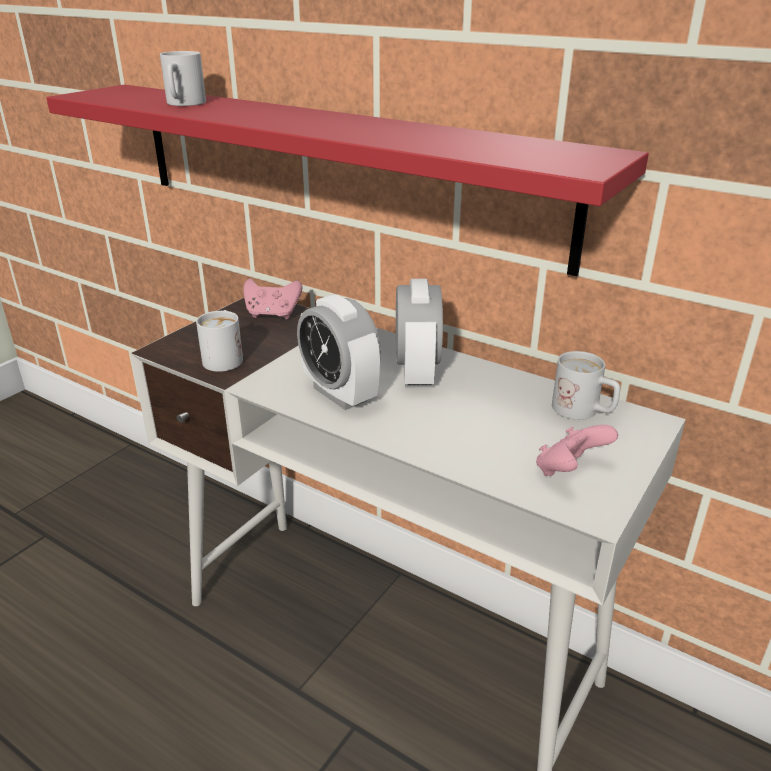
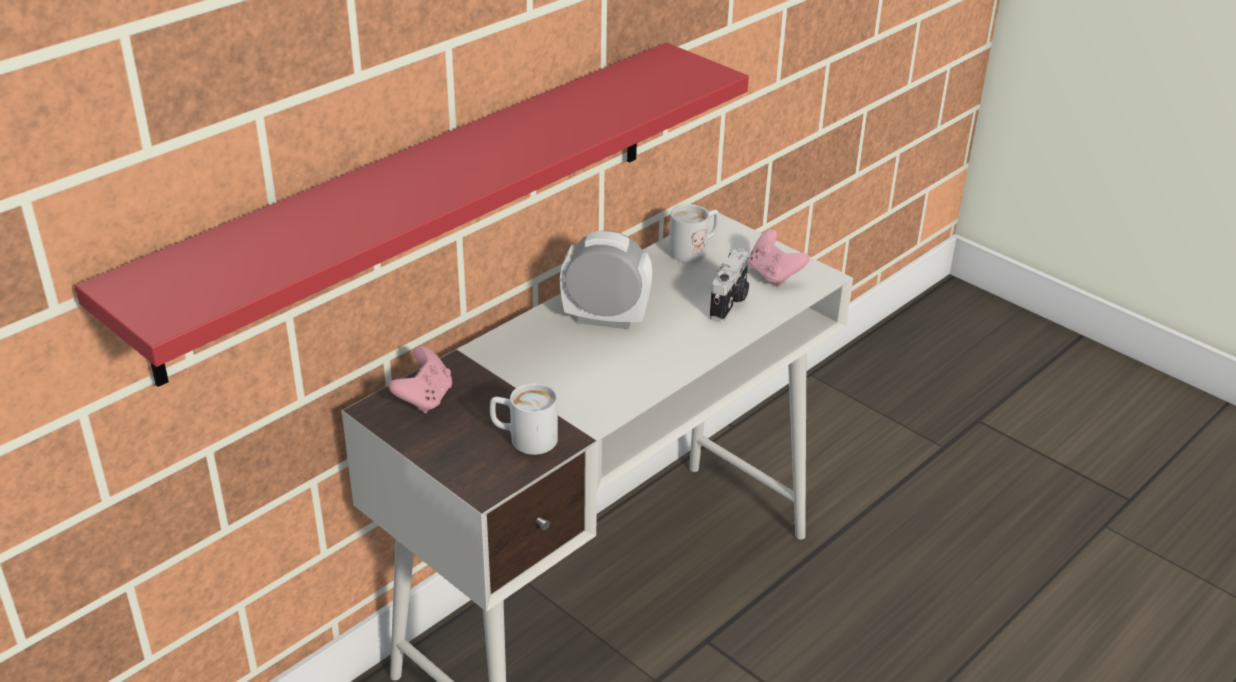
camera: 80 degrees left, 5 degrees up
(183, 104) = (314, 231): white mug -> none
(340, 394) = (629, 367): alarm clock -> none
(487, 443) = (730, 303): none -> camera

